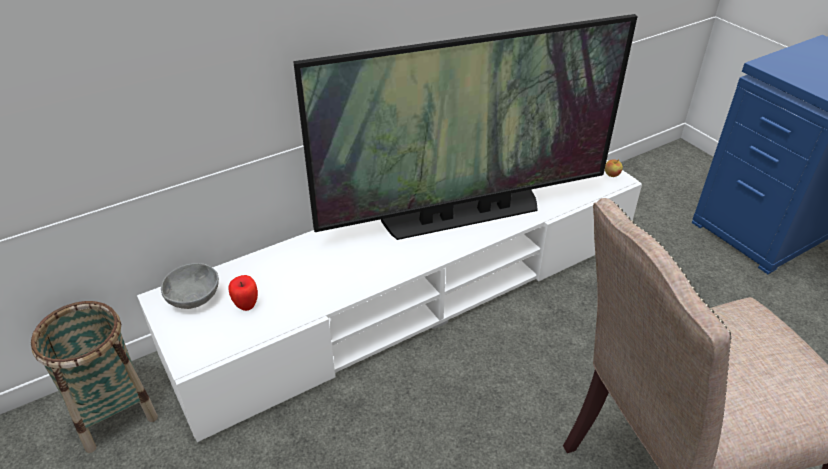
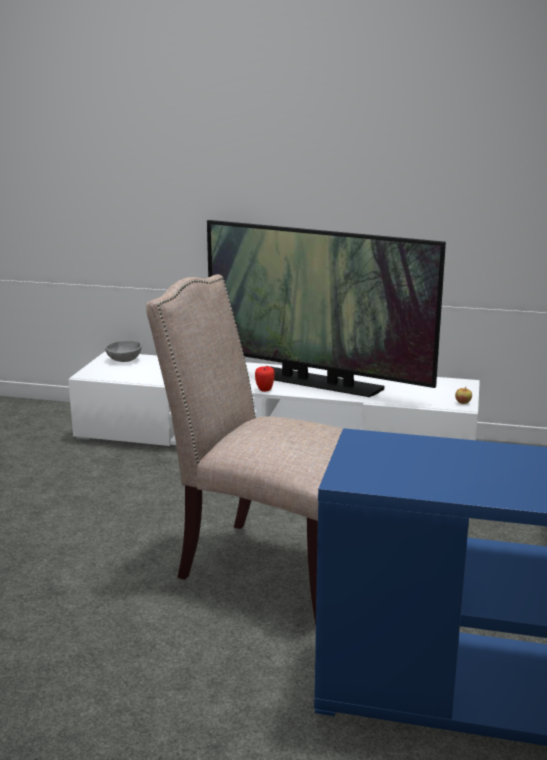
camera: 45 degrees right, 20 degrees down
(112, 412) = (60, 415): basket -> none
(246, 305) = (140, 370): apple -> apple (264, 390)

